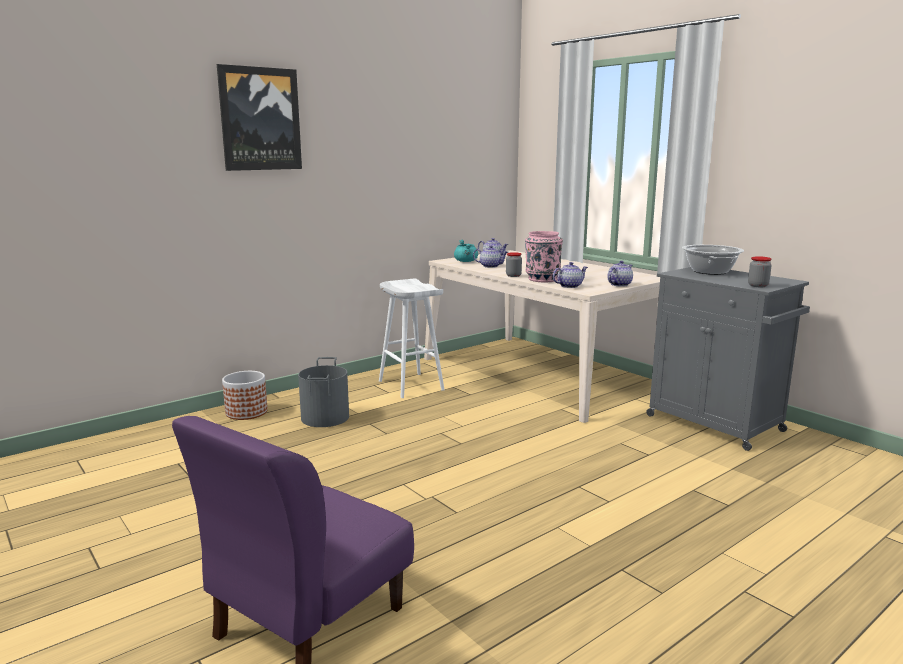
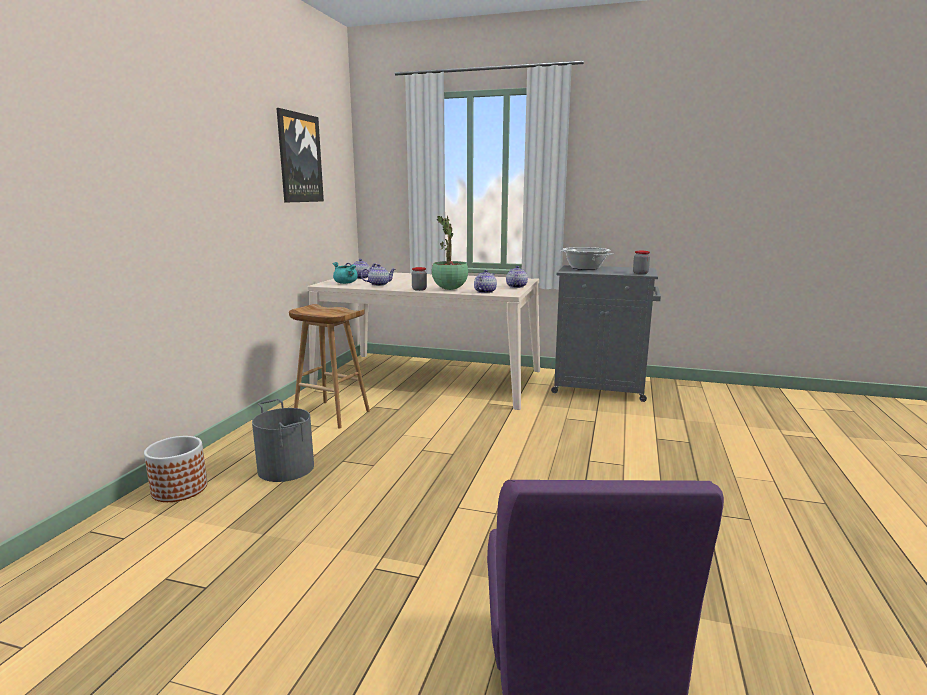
camera: 35 degrees left, 0 degrees up
(260, 119) = (143, 119): picture -> picture (299, 158)
(410, 385) = (330, 414): white stool -> brown stool
(542, 279) = (450, 289): pink vase -> potted plant

